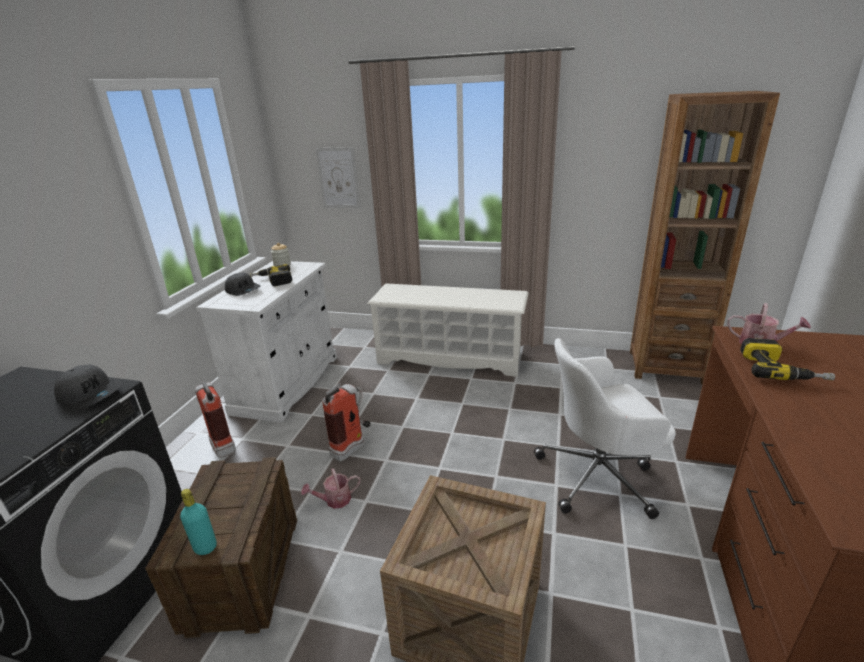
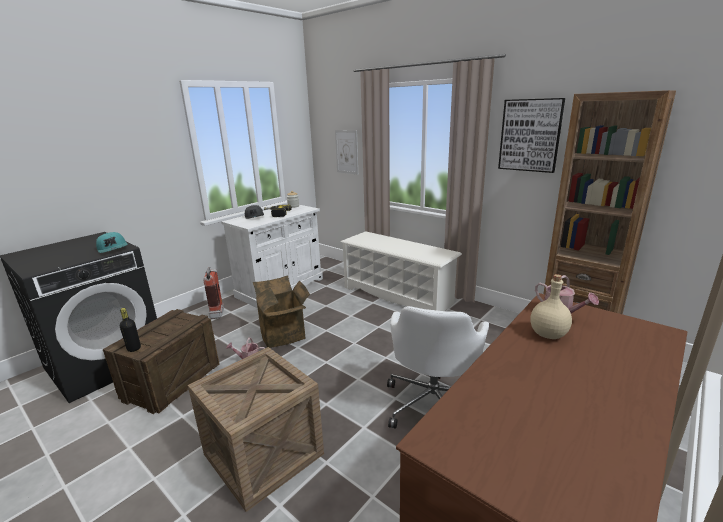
camera: 25 degrees right, 5 degrees down
(91, 394) = (113, 248): grey cap -> turquoise cap
(205, 547) = (134, 348): turquoise bottle -> black bottle
(353, 448) = (285, 334): fire extinguisher -> cardboard box
(598, 476) = (434, 403): white office chair -> white office chair turned 90 degrees counterclockwise
(601, 144) = (530, 135): none -> picture
(780, 370) = (547, 334): power drill -> beige bottle

